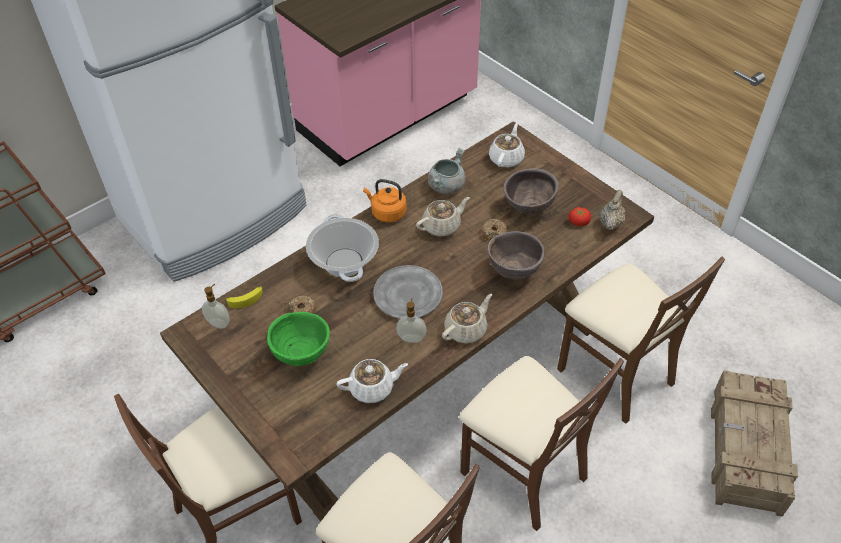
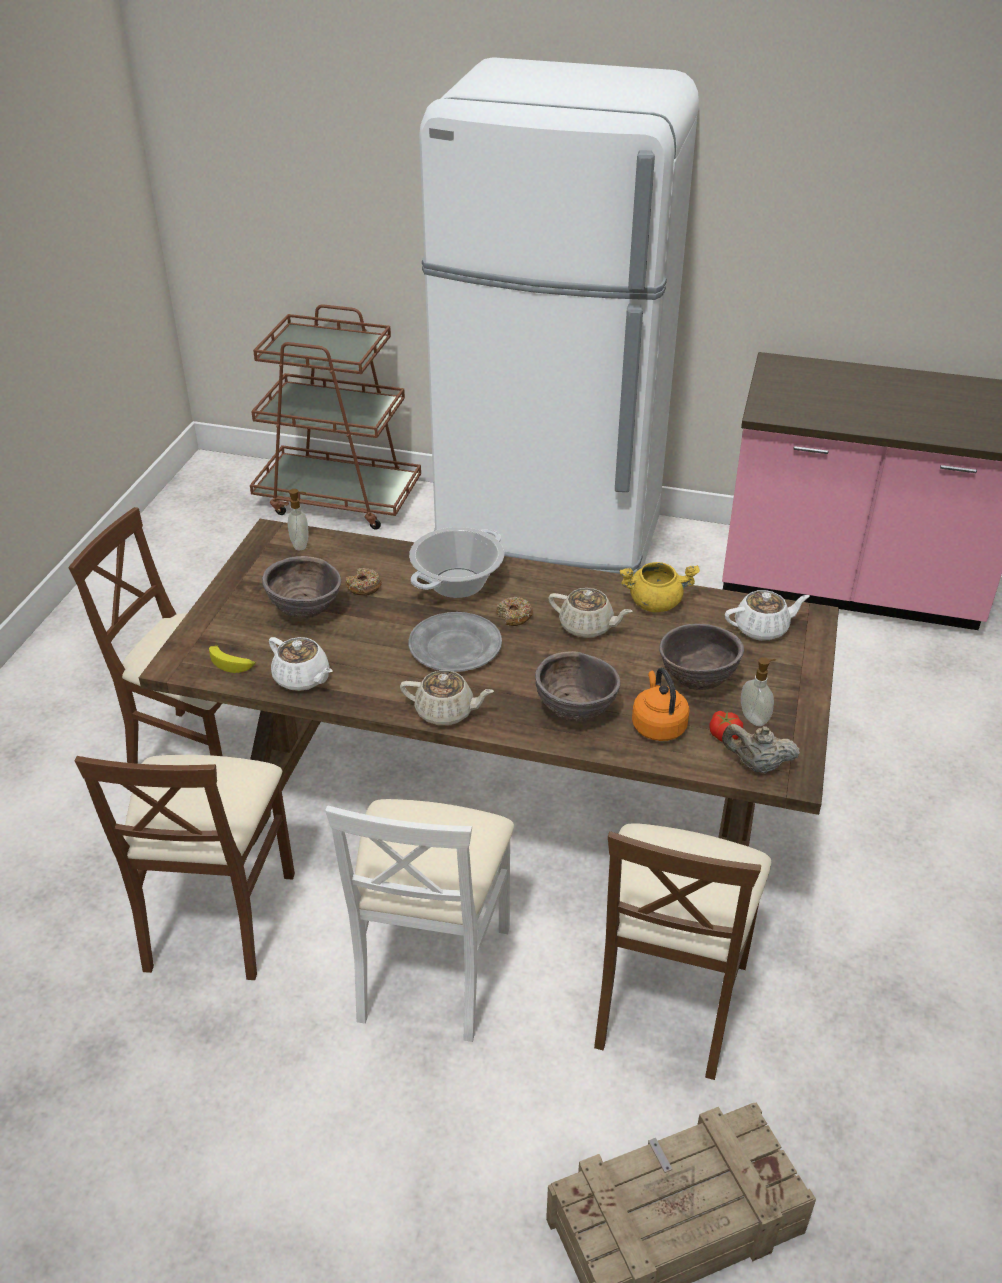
camera: 55 degrees right, 10 degrees down
(246, 299) = (346, 546): banana -> banana (232, 663)
(302, 355) = (305, 612): green bowl -> brown bowl
(387, 213) = (562, 579): orange kettle -> orange kettle (657, 725)
(411, 337) = (396, 676): soap dispenser -> soap dispenser (755, 718)
(446, 186) = (655, 603): grey cooking pot -> yellow cooking pot
(494, 233) = (621, 671): donut -> donut (514, 616)
(523, 472) = (431, 969): brown chair -> white chair
(611, 223) = (756, 765): beige teapot -> beige teapot turned 150 degrees counterclockwise

